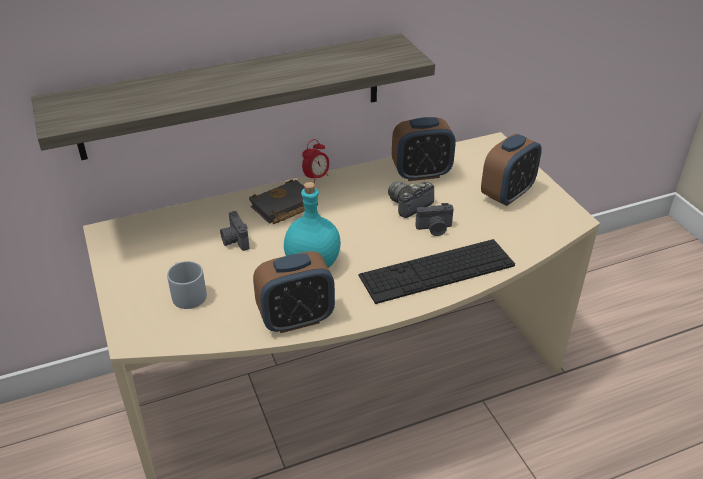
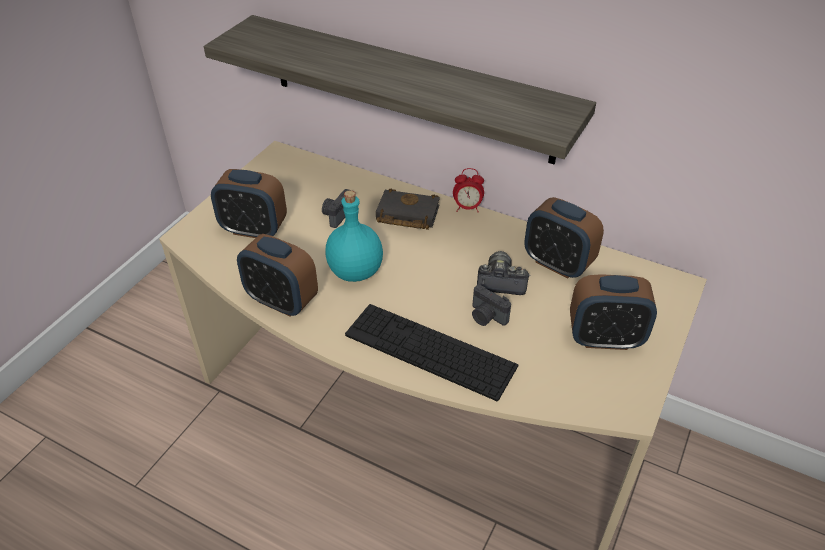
camera: 50 degrees right, 5 degrees up
(186, 293) = (254, 230): grey mug -> alarm clock

